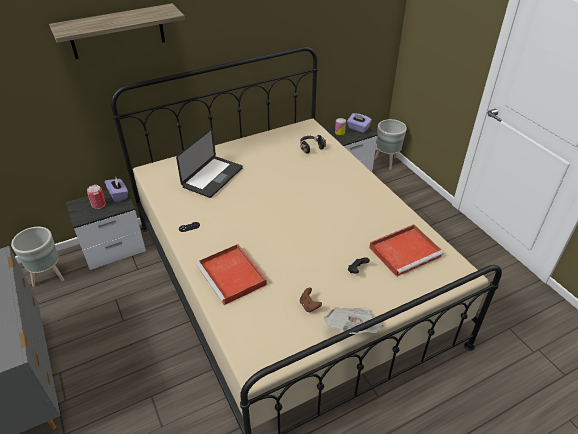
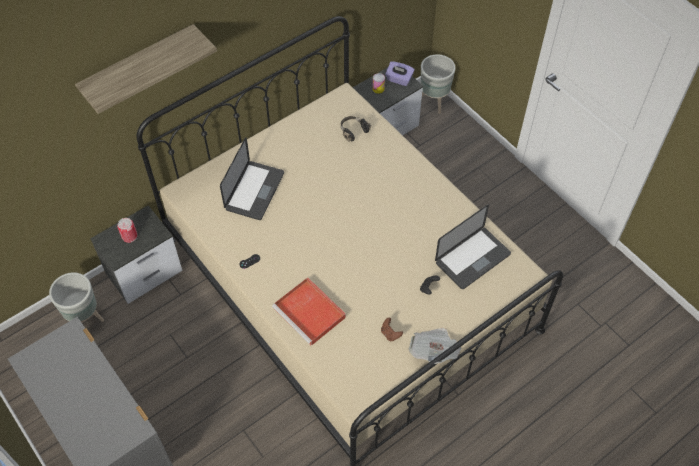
camera: 10 degrees left, 15 degrees up
(118, 195) = (147, 220): purple tissue box -> none
(405, 251) = (472, 258): red tray -> laptop

